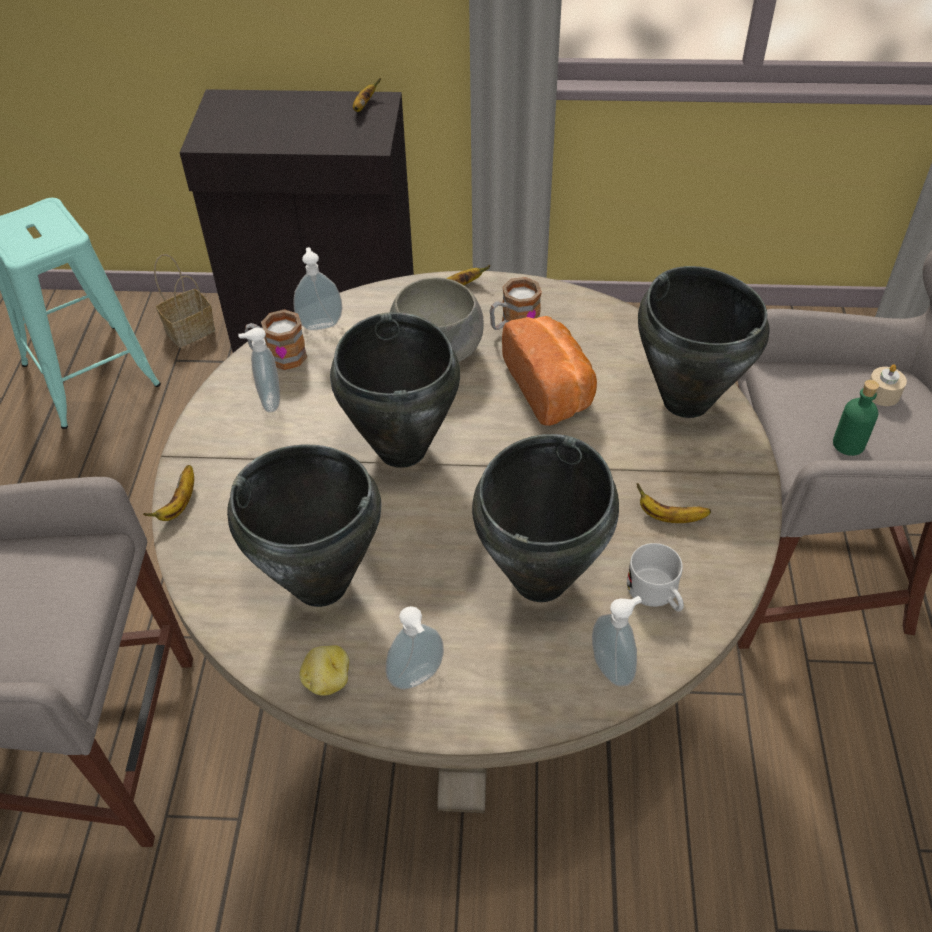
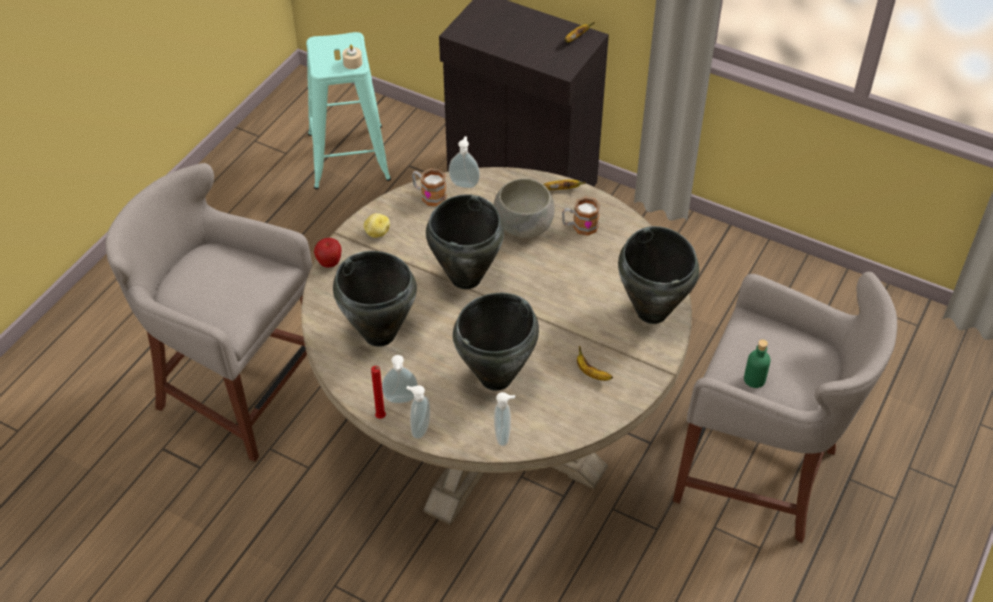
camera: 25 degrees right, 0 degrees up
(179, 504) = (329, 263): banana -> apple
(189, 332) = (428, 147): basket -> none
(268, 401) = (408, 221): soap dispenser -> soap dispenser (419, 429)
(327, 680) = (355, 383): potato -> potato (377, 233)
(404, 724) = (381, 418): none -> red candle
(551, 387) = (576, 273): bread -> none
(657, 594) = (554, 410): white mug -> none
(882, 394) = (803, 357): beige candle -> beige candle (352, 63)

